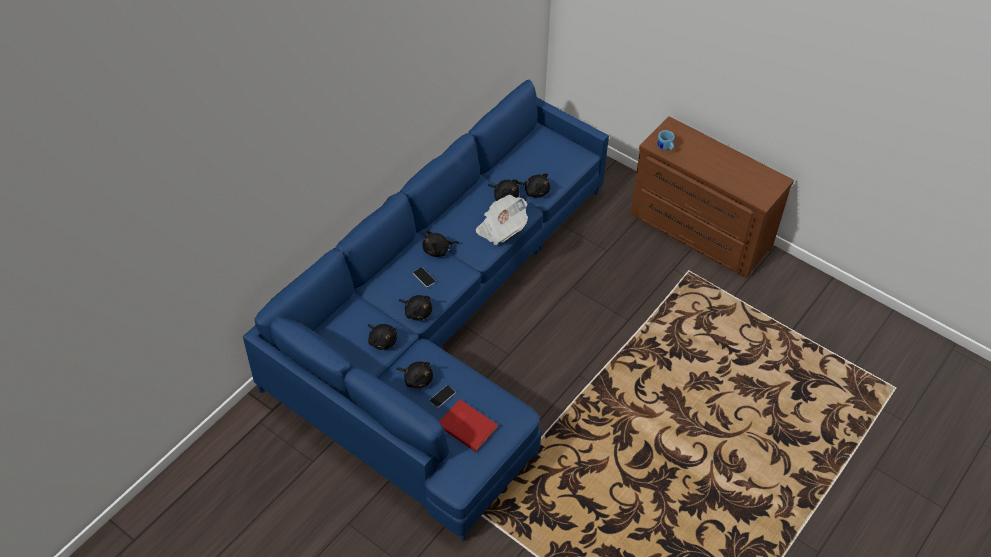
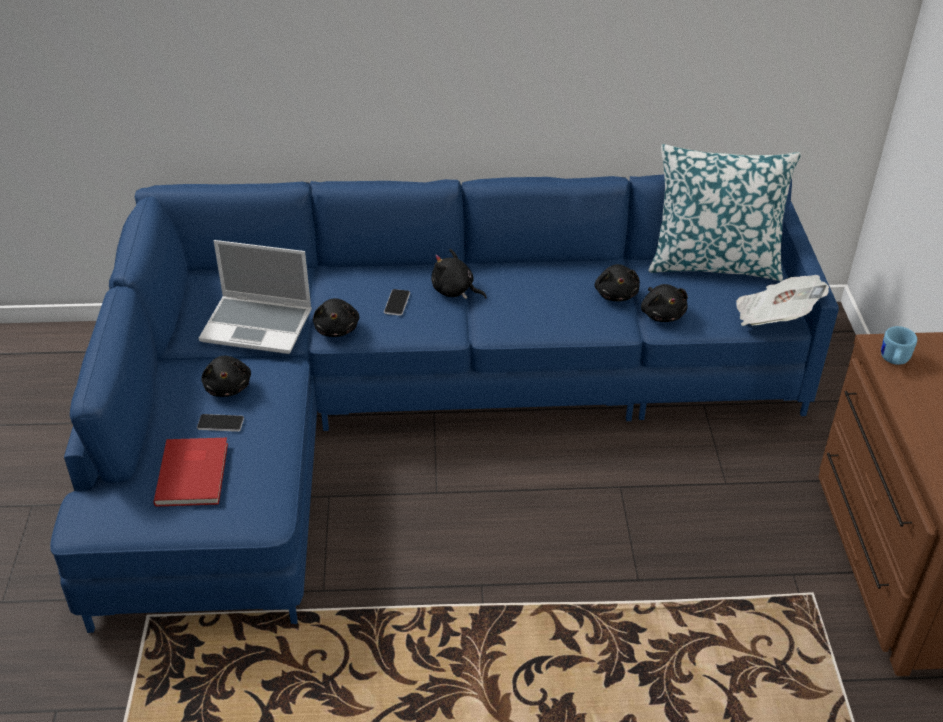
camera: 50 degrees right, 10 degrees down
(382, 341) = (258, 325): black plush toy -> laptop
(501, 229) = (558, 320): newspaper -> newspaper (774, 317)
(522, 147) = (714, 263): none -> pillow

